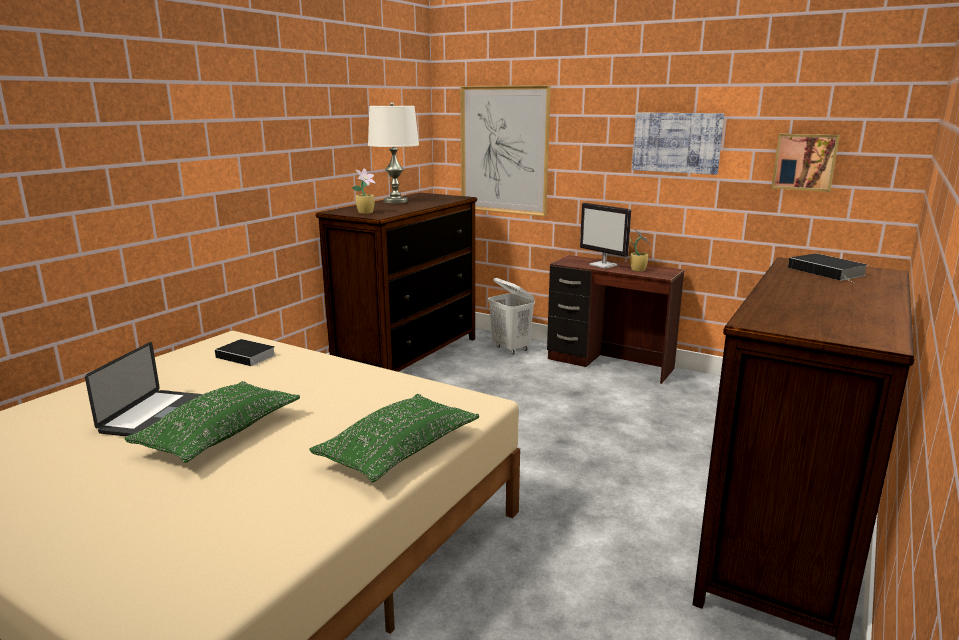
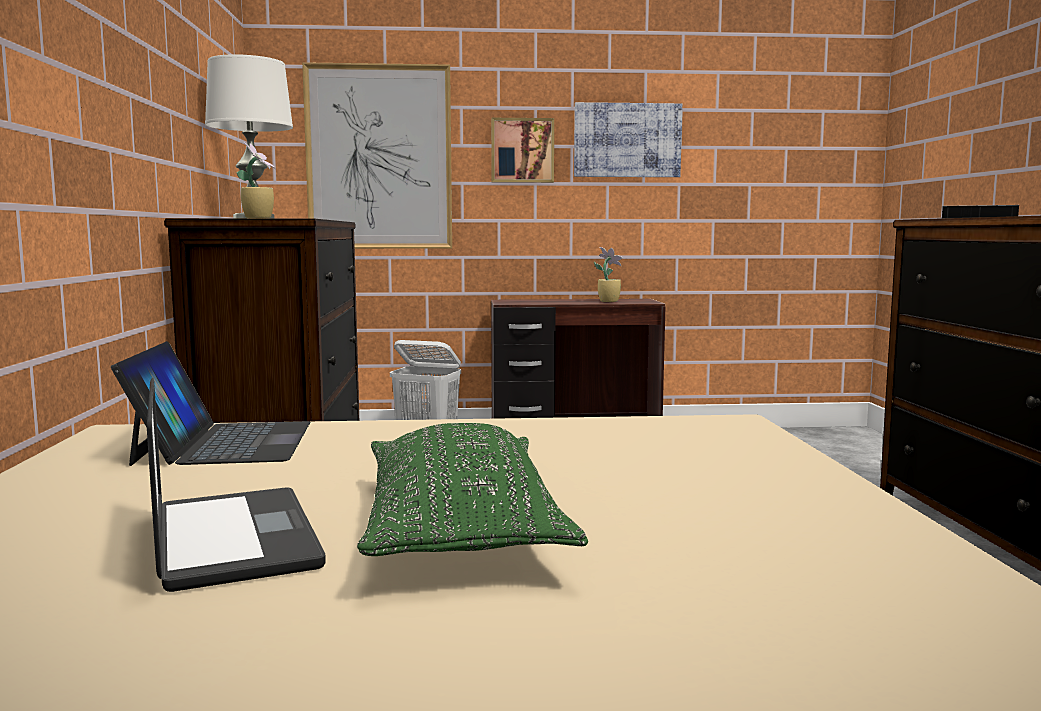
camera: 35 degrees left, 10 degrees down
(247, 356) = (224, 443): book -> laptop
(399, 451) = (785, 476): green pillow -> none
(603, 265) = (561, 301): monitor -> none
(804, 162) = (771, 158): picture -> picture (522, 150)

